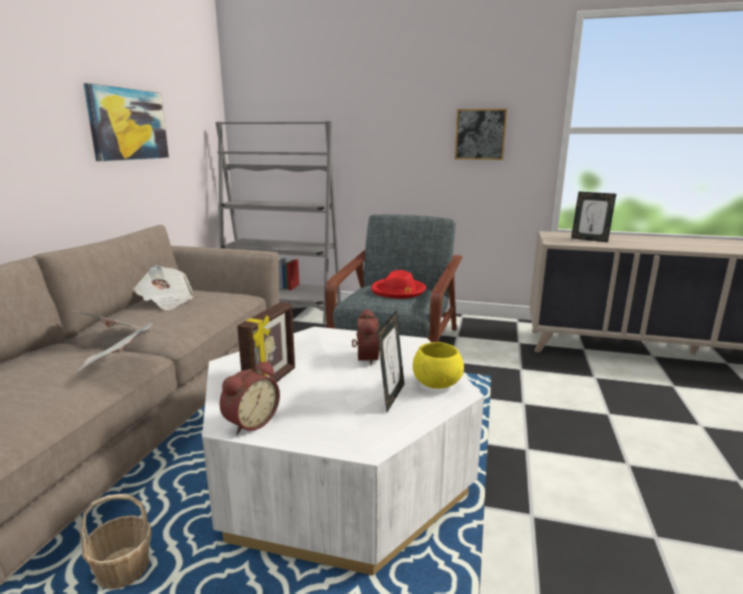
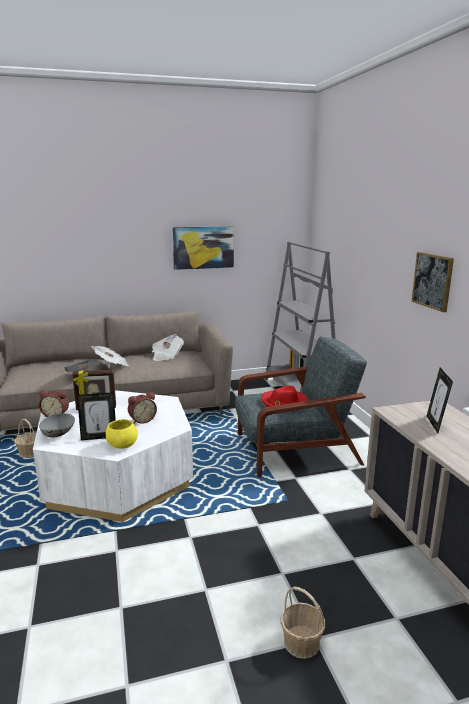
camera: 60 degrees right, 0 degrees up
(341, 430) = (58, 434): none -> grey bowl
(707, 433) = (301, 643): none -> basket

